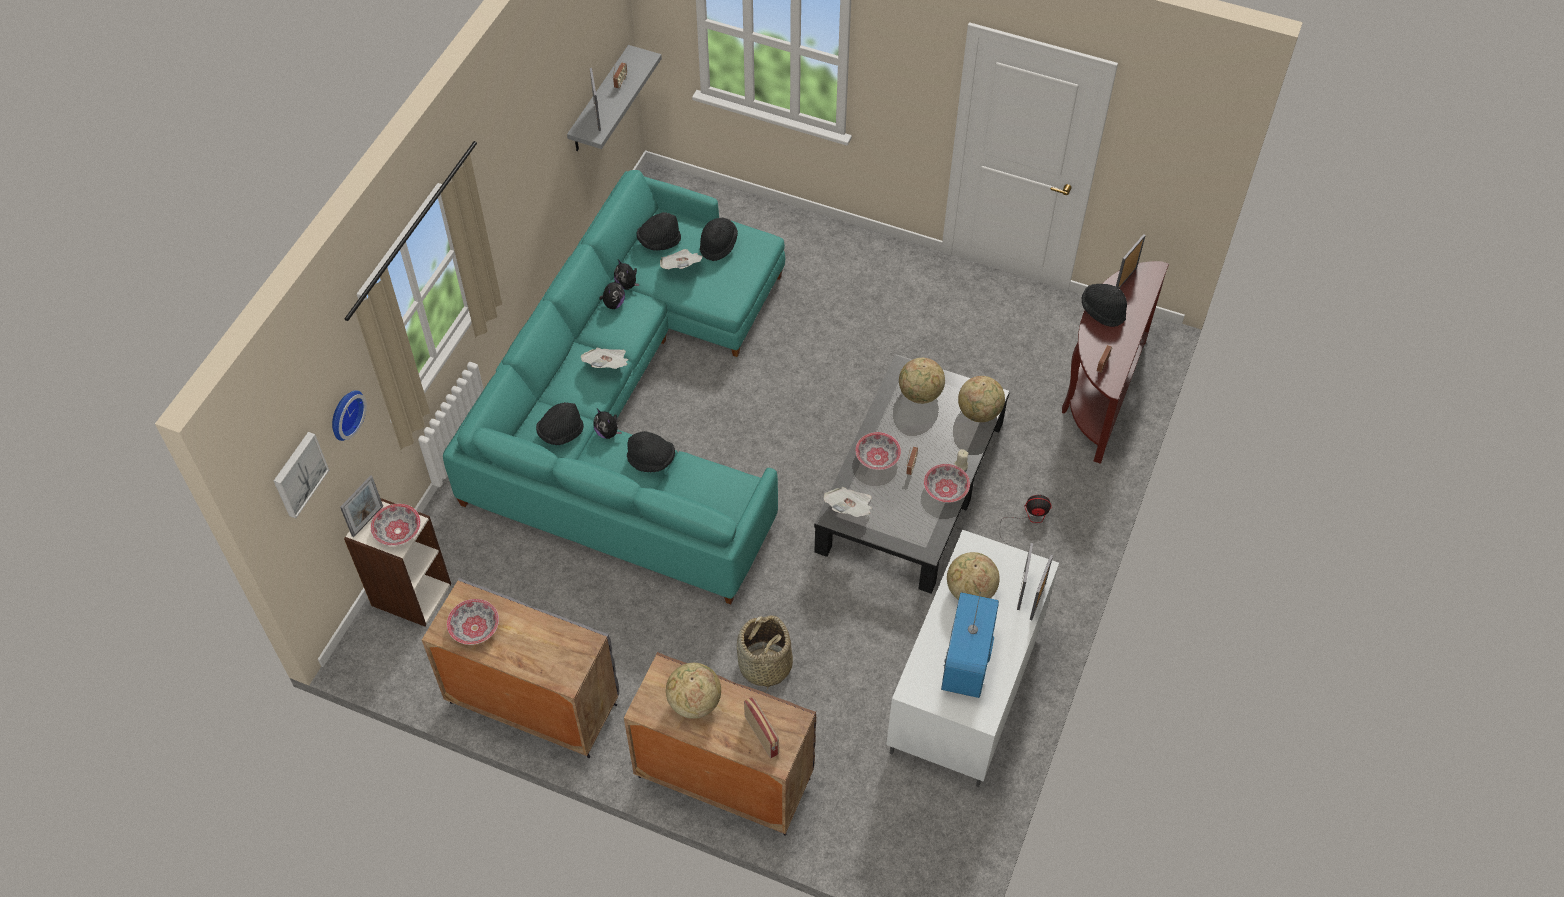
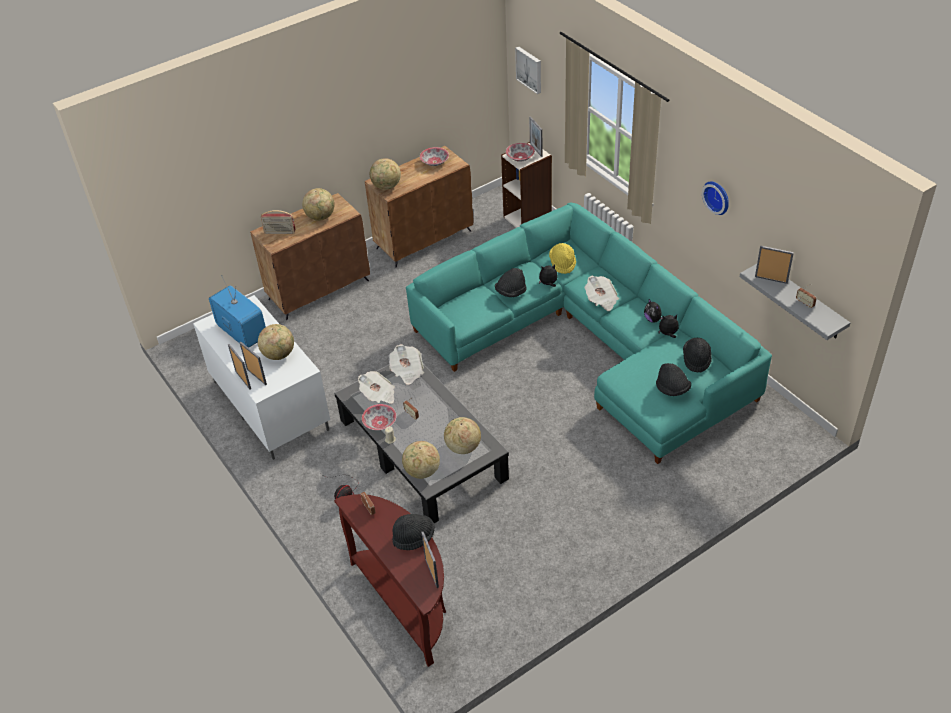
camera: 125 degrees right, 10 degrees down
(344, 414) = (559, 92): wall clock -> wall clock (718, 196)
(532, 703) = (424, 239): grey cabinet -> brown cabinet
(561, 433) = (562, 263): black hat -> yellow hat
(572, 657) = (386, 186): none -> globe
(681, 267) = (663, 362): newspaper -> newspaper (378, 395)
(764, 665) = (364, 329): basket -> none
(877, 457) = (432, 401): bowl -> none

